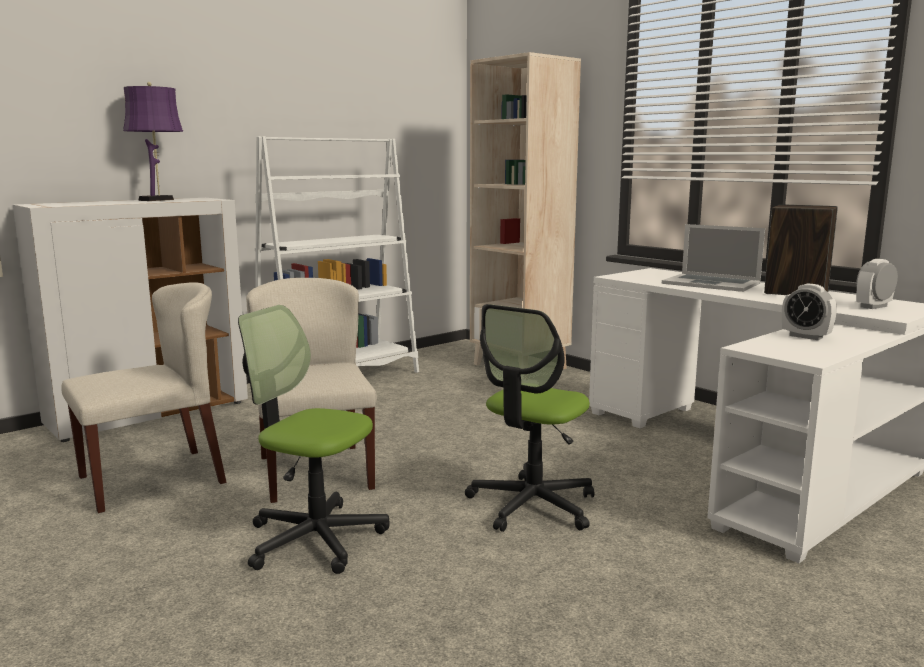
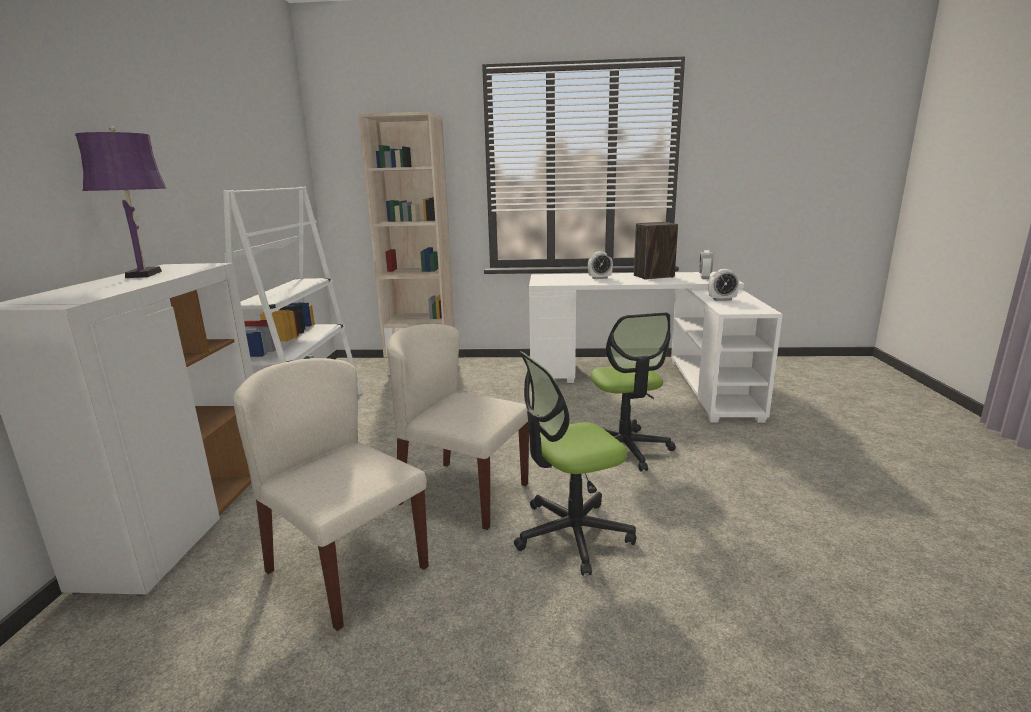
camera: 45 degrees left, 5 degrees up
(153, 479) = (346, 568): beige chair -> beige chair turned 60 degrees counterclockwise
(711, 283) = (599, 278): laptop -> alarm clock

